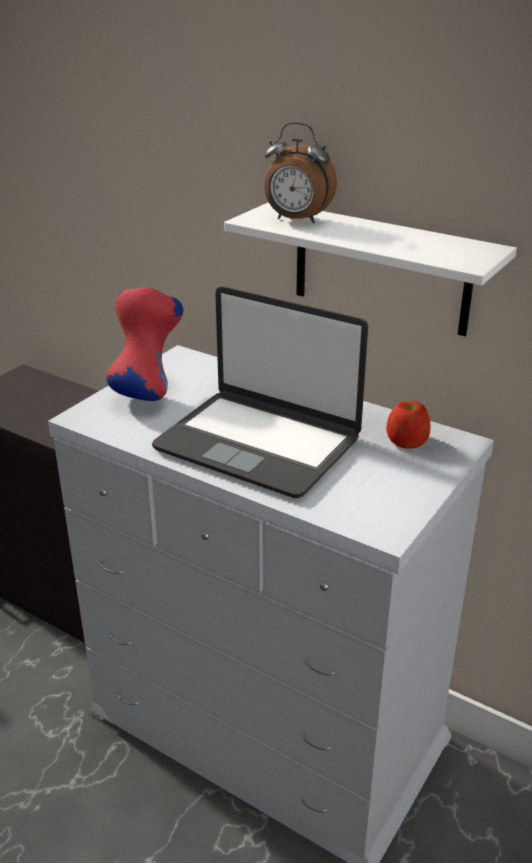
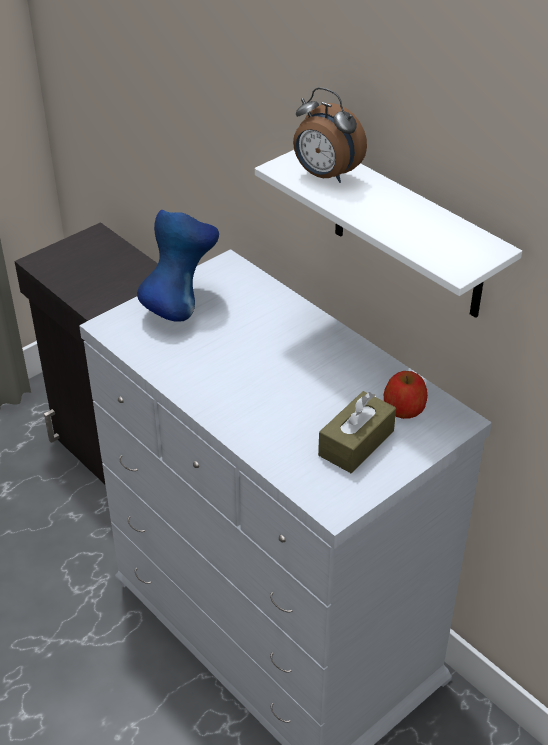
camera: 15 degrees right, 10 degrees up
(147, 392) = (180, 305): red vase -> blue vase
(259, 443) = (261, 385): laptop -> none
(377, 475) = (356, 443): none -> brown tissue box

